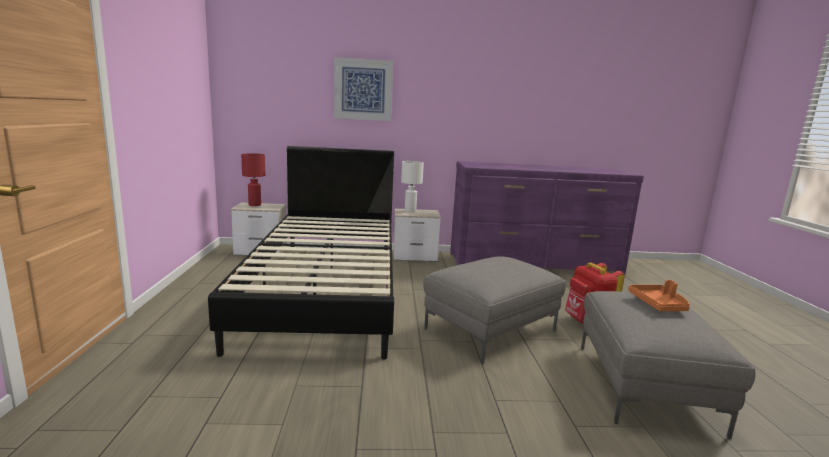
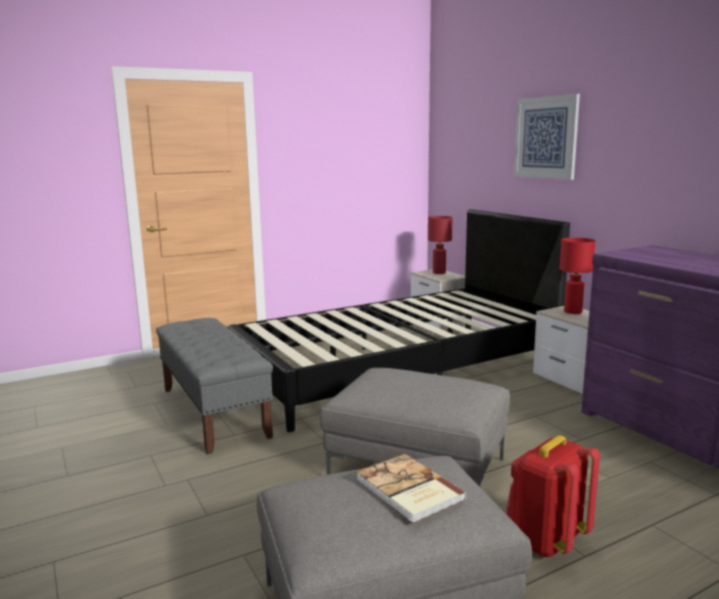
camera: 65 degrees right, 0 degrees up
(293, 386) = (214, 412): none -> grey bench
(410, 211) = (572, 312): white table lamp -> red table lamp
(658, 304) = (408, 491): orange tray -> book

